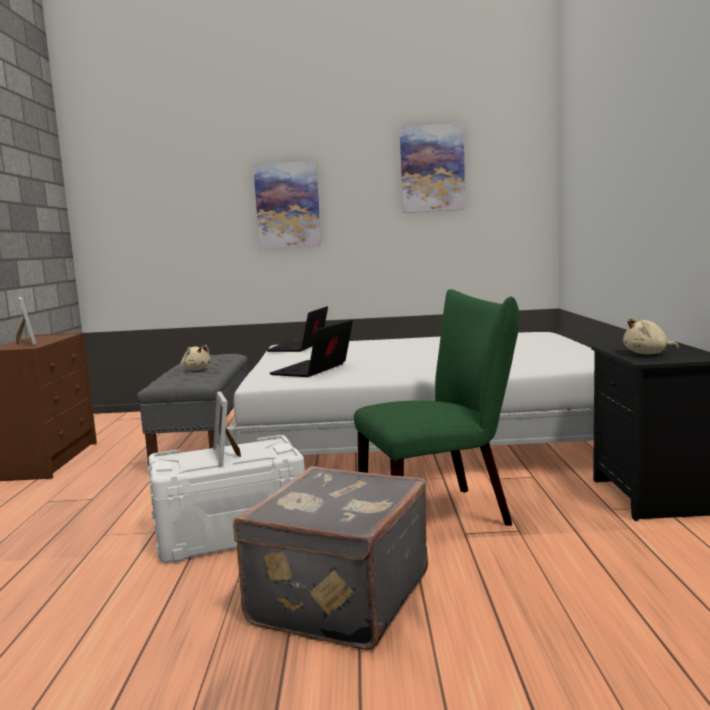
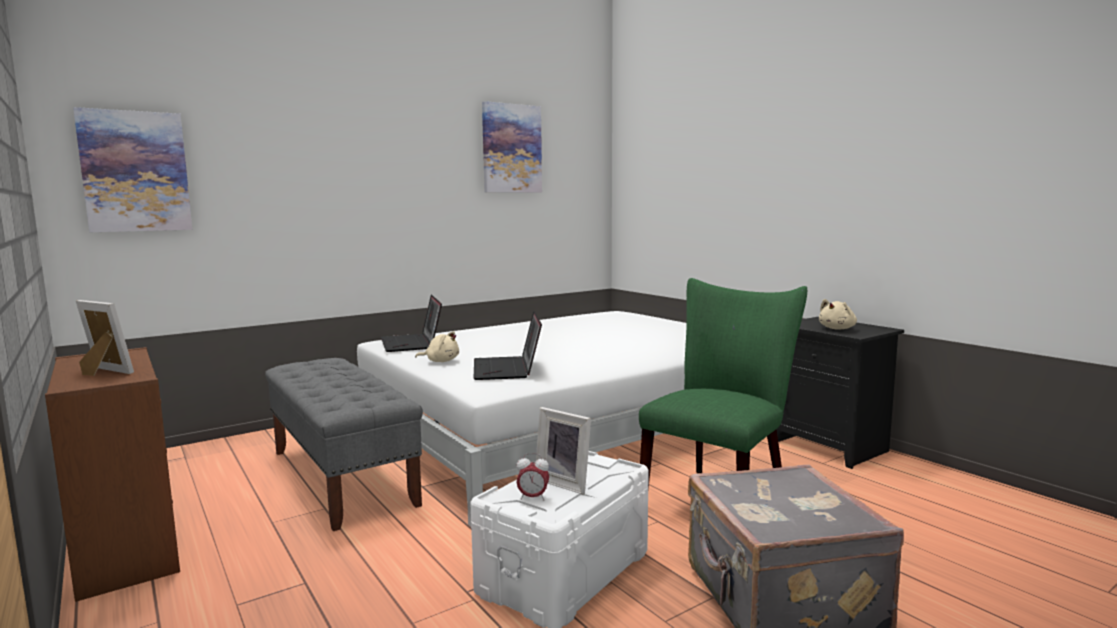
camera: 35 degrees left, 0 degrees up
(188, 461) = (533, 497): none -> alarm clock
(196, 369) = (335, 383): beige plush toy -> beige plush toy (441, 361)
(287, 205) = (363, 176): picture -> picture (135, 172)

